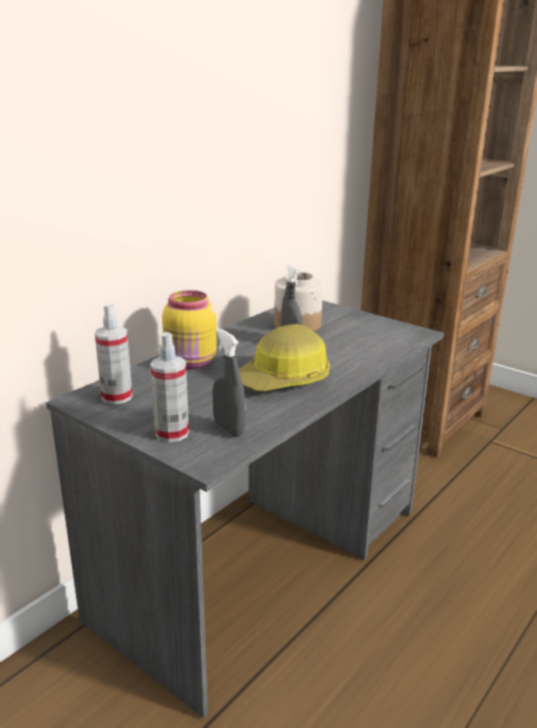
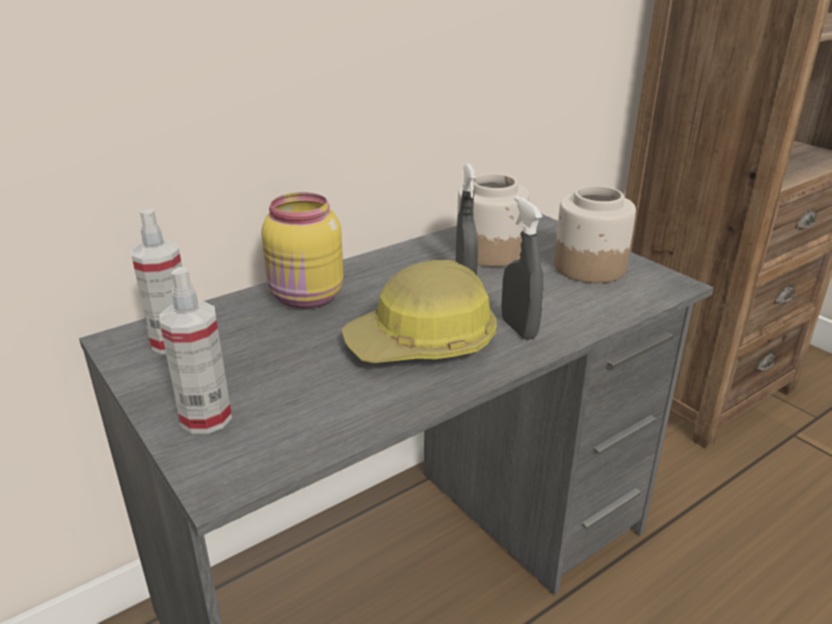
camera: 15 degrees right, 5 degrees up
(229, 429) = (292, 423): grey spray bottle -> grey spray bottle (519, 329)
(364, 328) = (588, 267): none -> jar

